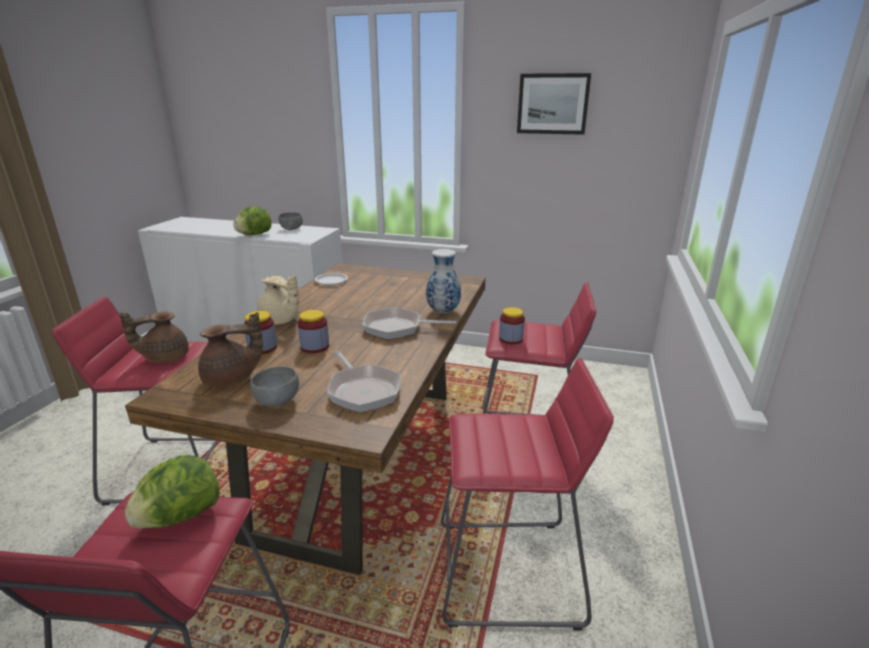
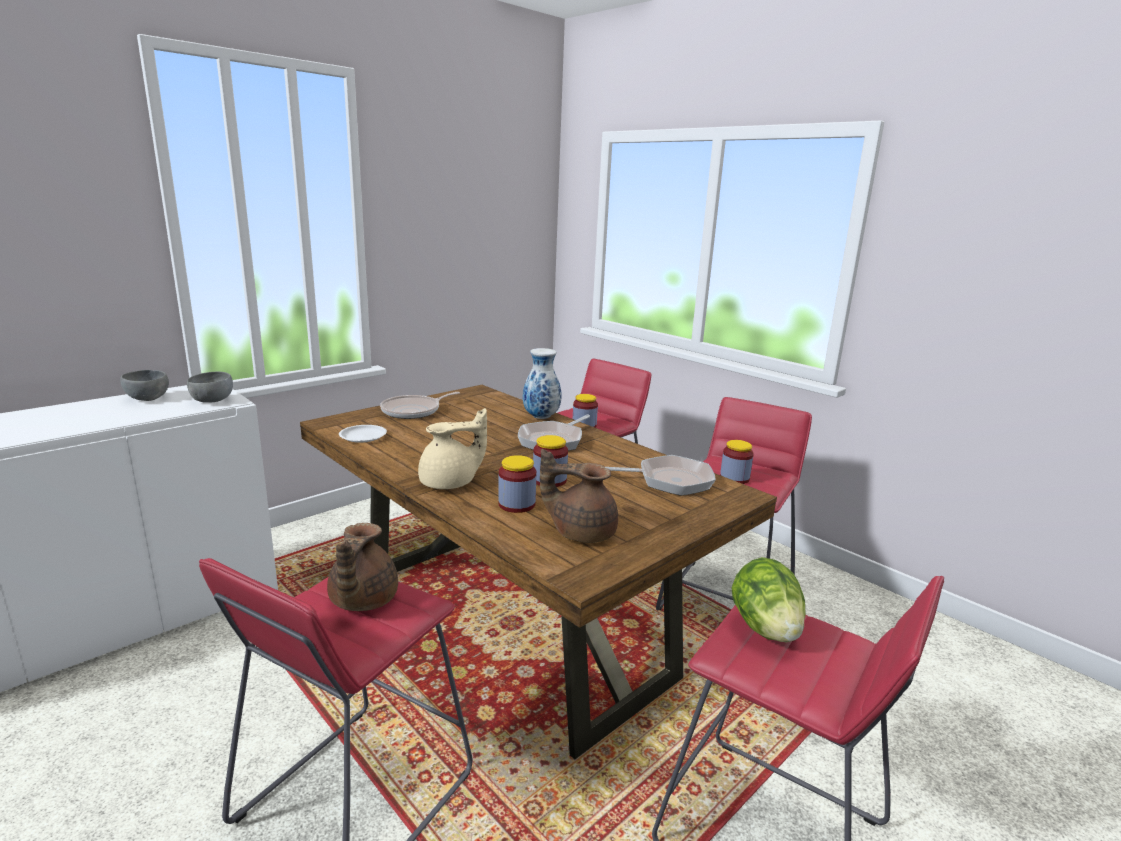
camera: 60 degrees left, 5 degrees down
(232, 379) = (581, 531): brown teapot -> brown teapot turned 90 degrees counterclockwise
(254, 235) = (113, 420): lettuce -> none
(276, 401) = (655, 518): grey bowl -> grey bowl (212, 401)
(394, 278) = (414, 411): none -> frying pan
(491, 439) = (734, 478): none -> jar
(553, 104) = (453, 193): picture -> none

